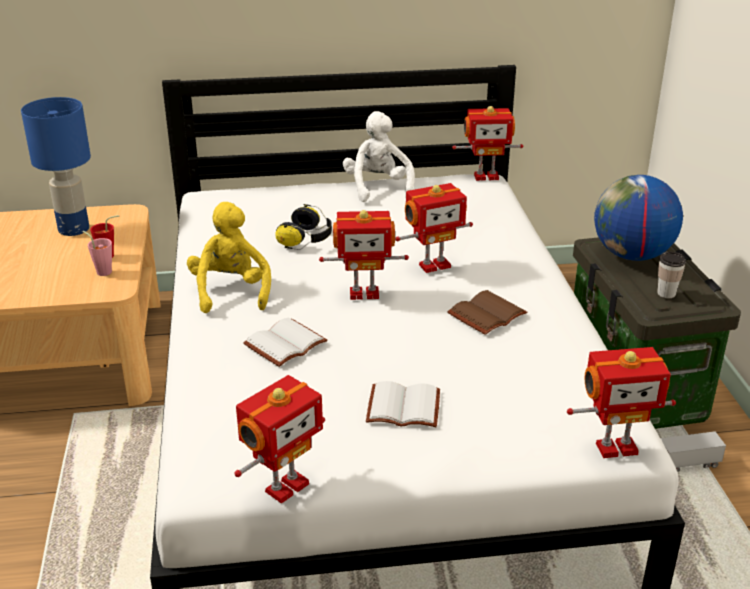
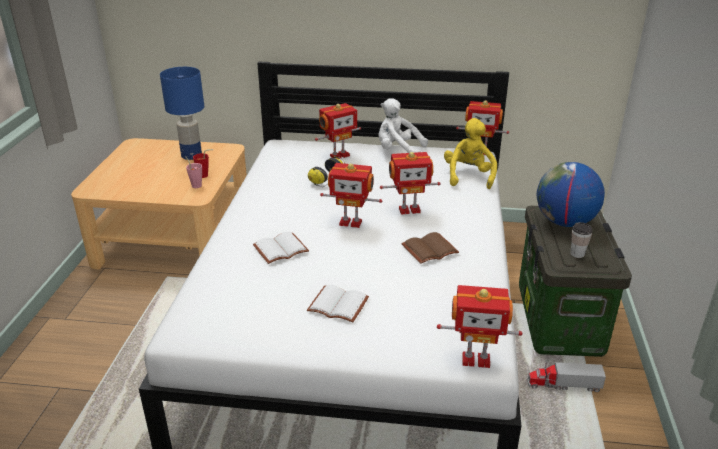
camera: 15 degrees right, 0 degrees up
(231, 292) = (263, 209): yellow plush toy -> yellow plush toy (468, 176)
(285, 486) = (232, 344): toy robot -> toy robot (339, 155)
(378, 188) = (398, 151): white plush toy -> white plush toy turned 75 degrees counterclockwise

